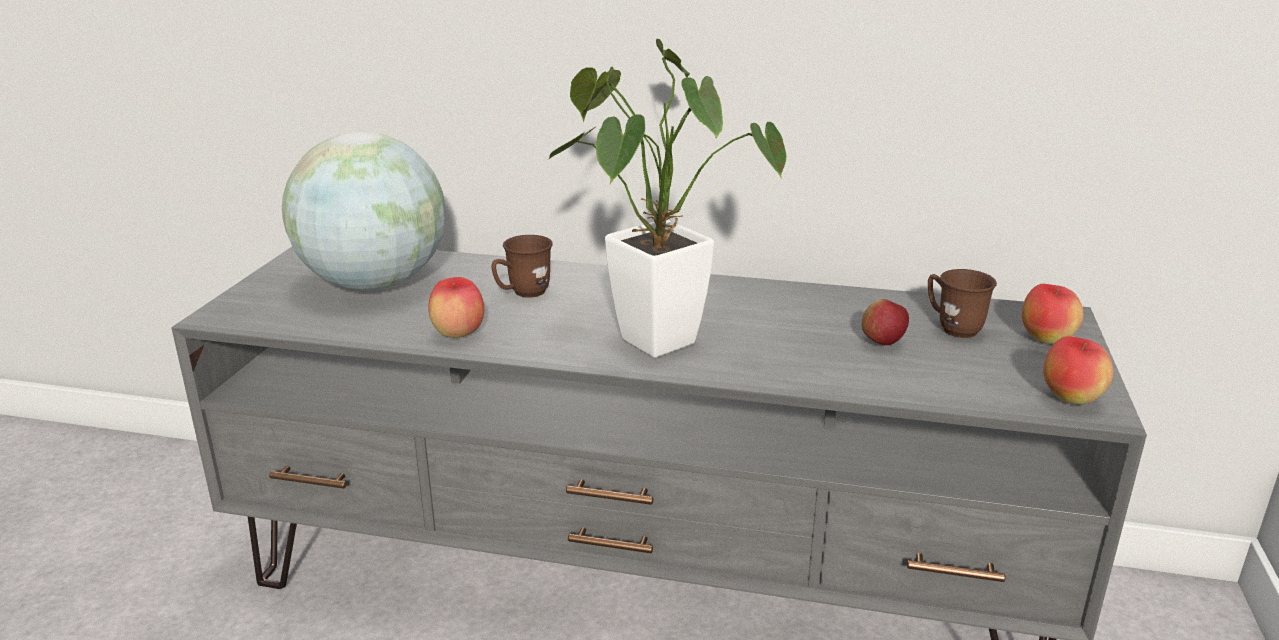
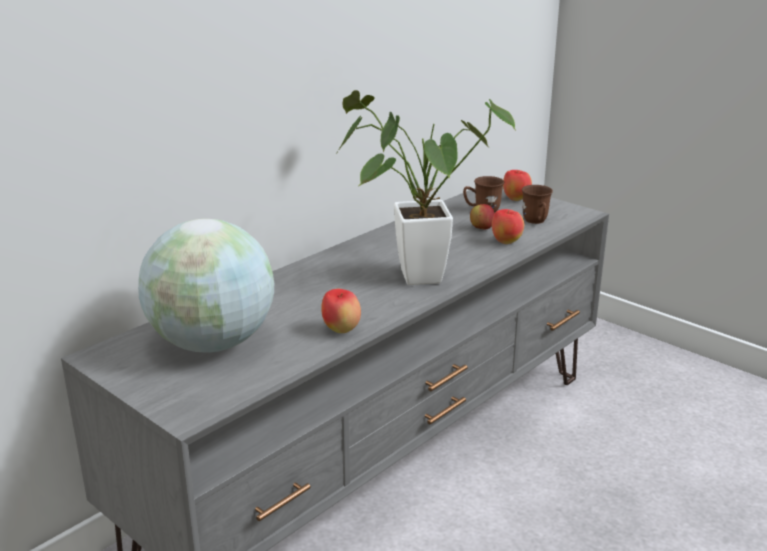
camera: 60 degrees left, 0 degrees up
(522, 293) = (302, 297): brown mug -> brown mug (536, 222)
(1071, 399) = (571, 214): apple -> apple (506, 242)

